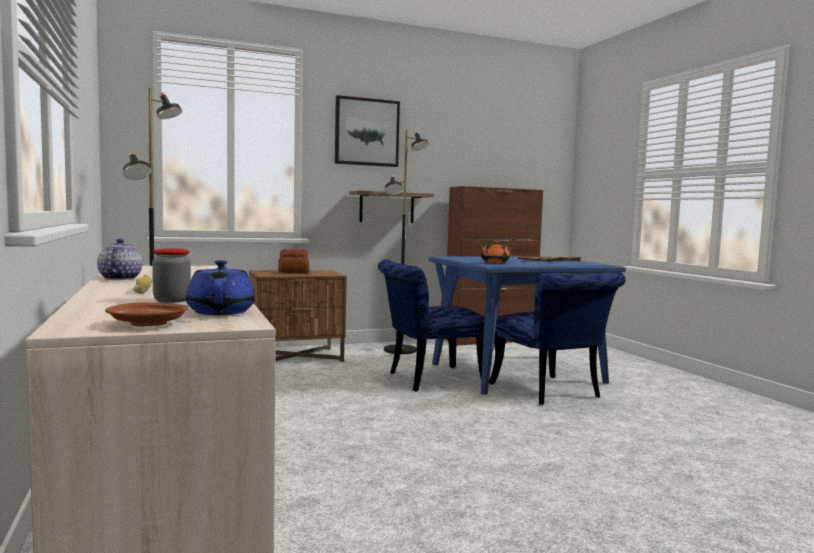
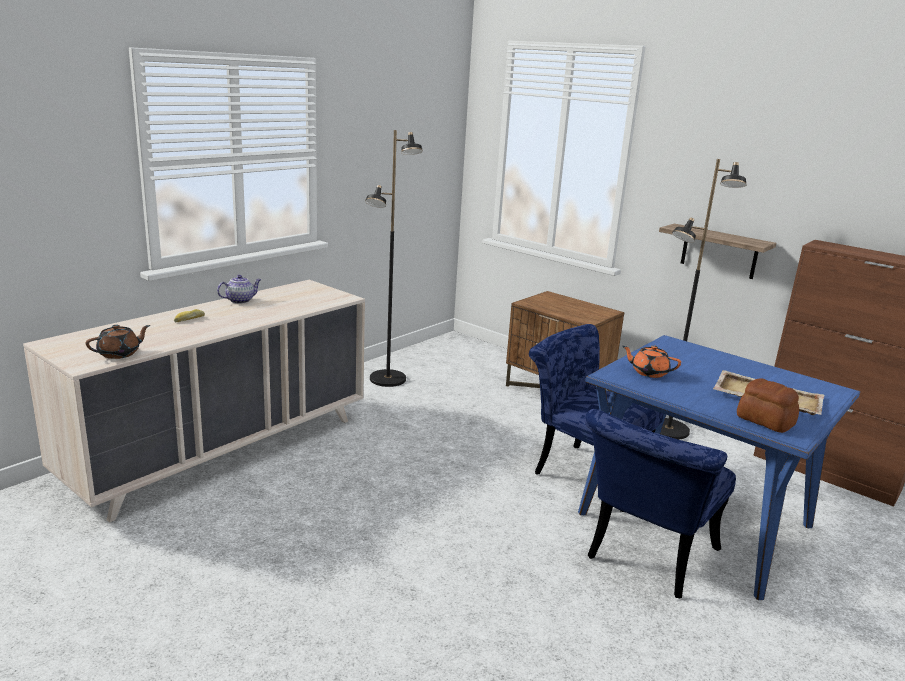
camera: 60 degrees right, 15 degrees up
(148, 324) = (68, 351): brown plate -> none
(172, 300) = (154, 334): jar -> none
(221, 312) = (120, 354): blue teapot -> brown teapot
(294, 272) = (568, 305): bread -> bread (765, 421)
(366, 132) = (708, 151): picture -> none

